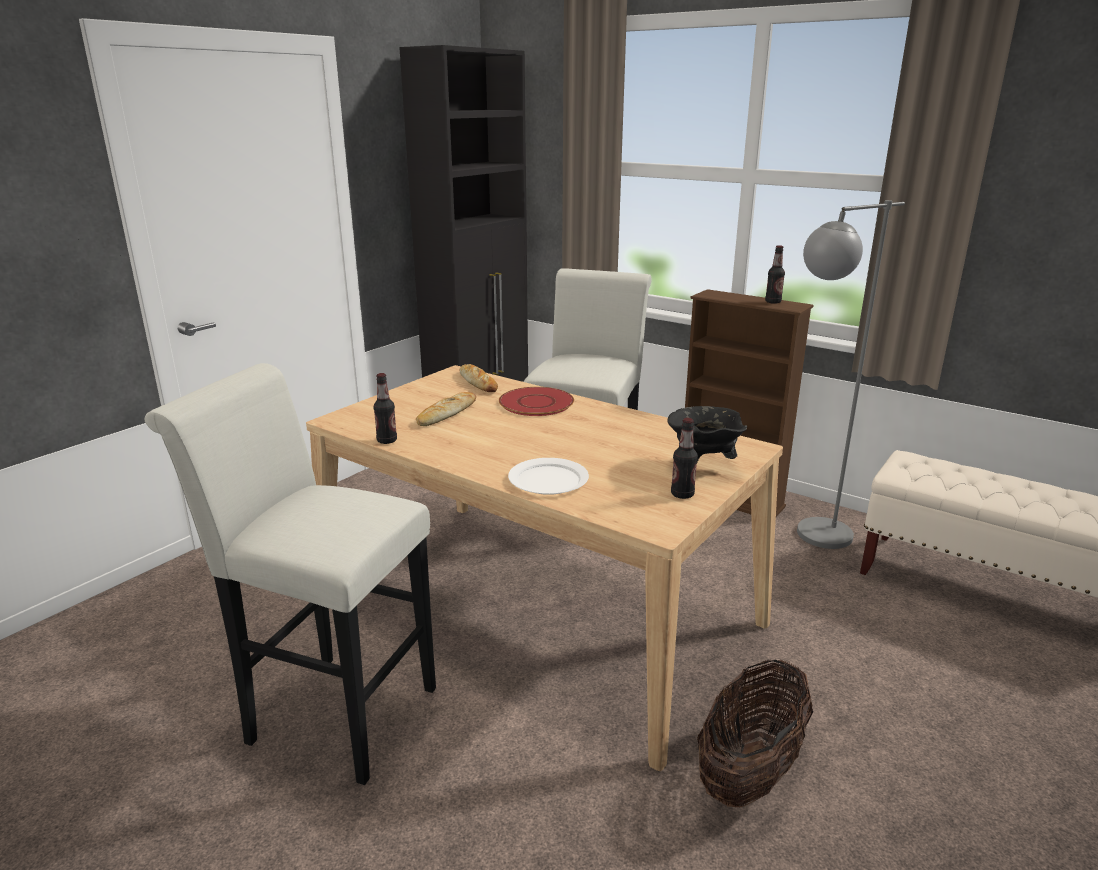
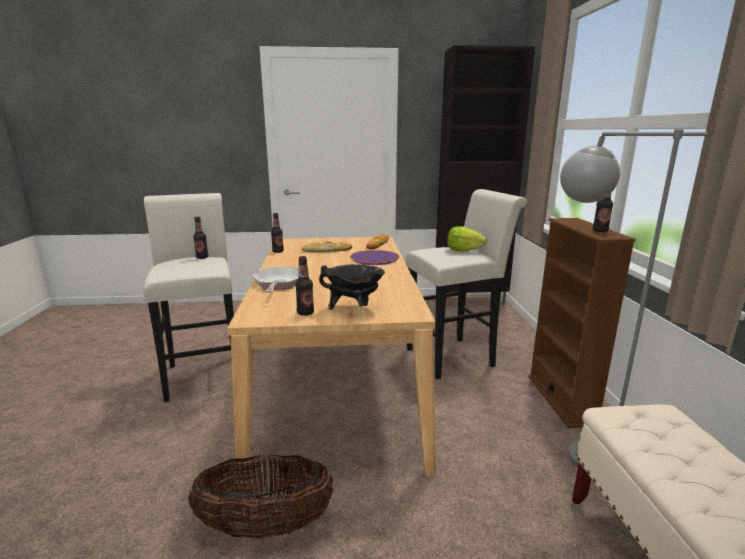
camera: 50 degrees right, 5 degrees down
(311, 496) = (202, 257): none -> bottle
(536, 403) = (375, 258): red plate -> purple plate
(548, 480) = (278, 284): white plate -> frying pan
(589, 358) = (463, 250): none -> lettuce

